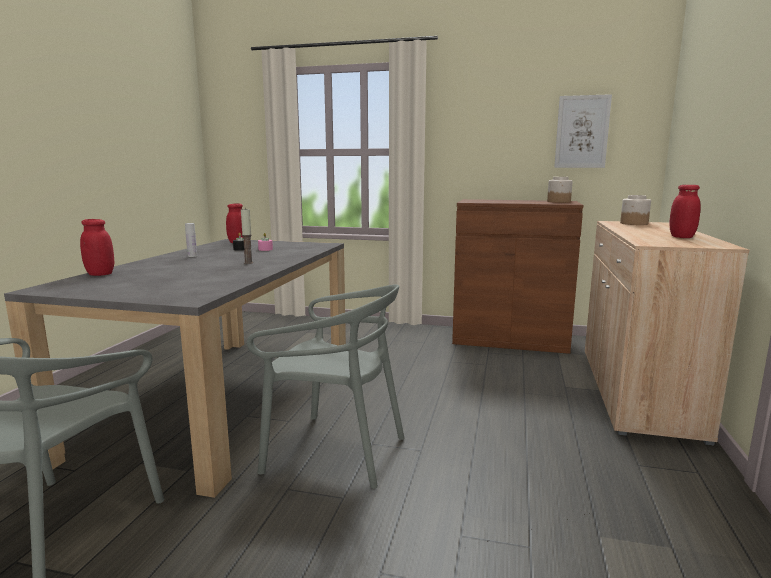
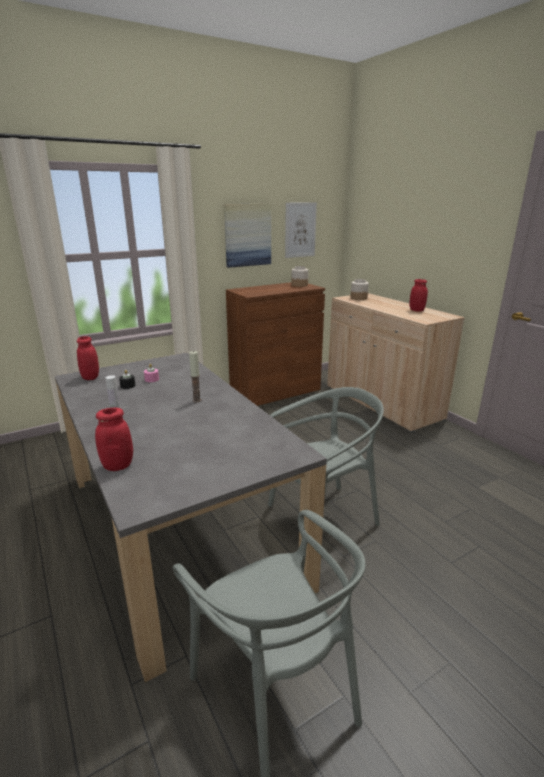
camera: 45 degrees left, 10 degrees up
(499, 136) = (247, 235): none -> picture

